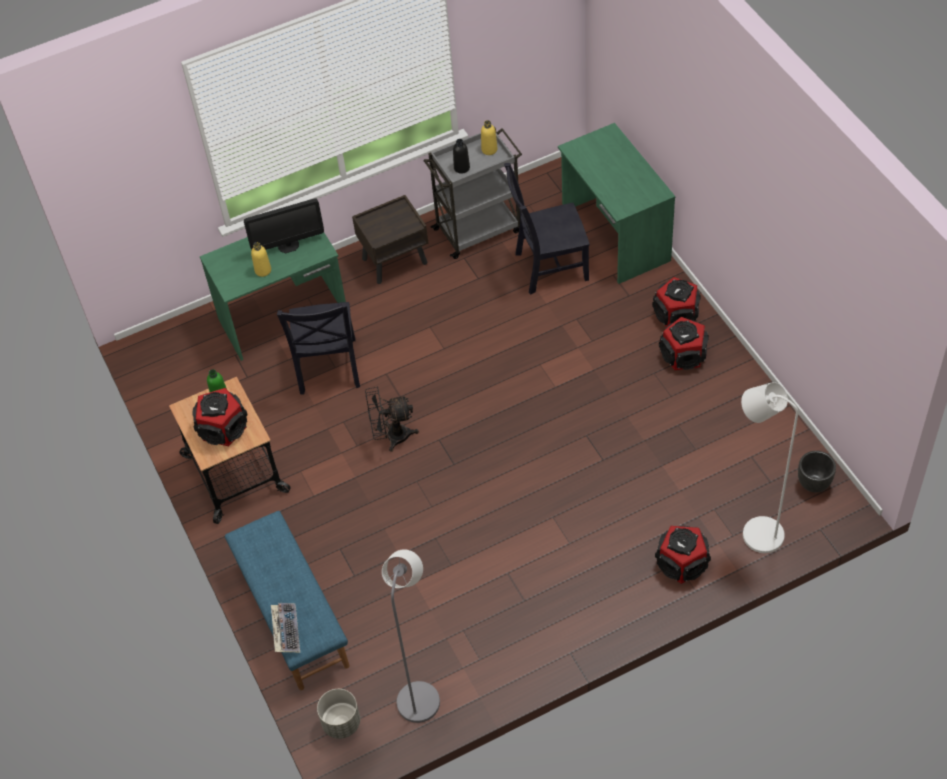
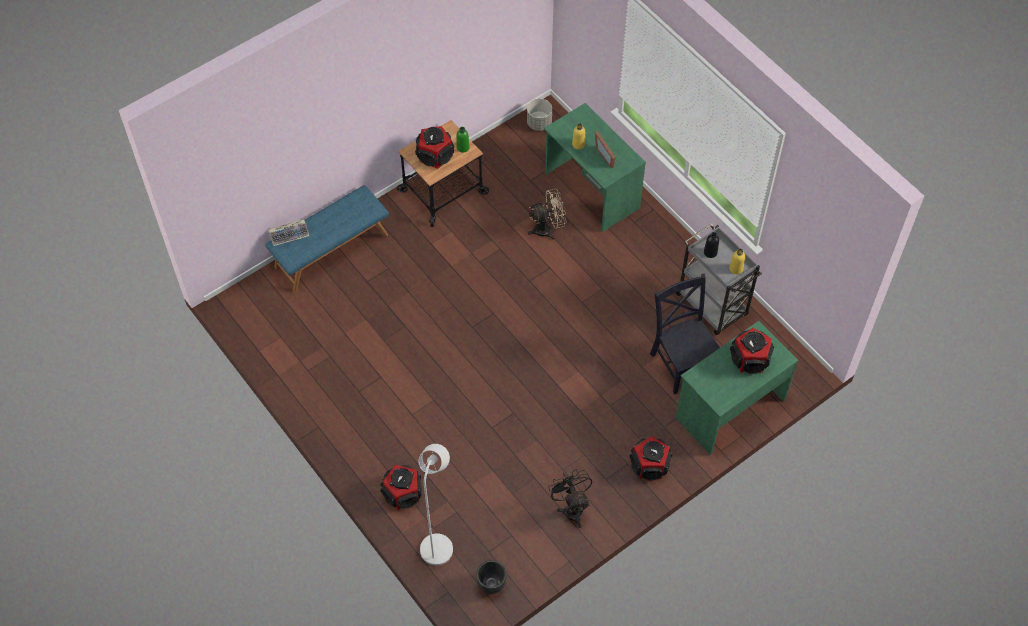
camera: 75 degrees right, 5 degrees up
(288, 245) = (606, 155): monitor -> picture frame
(328, 369) = (547, 229): black chair -> beige fan
(341, 722) = (252, 296): grey planter -> grey planter (539, 123)
(391, 436) = (491, 282): black fan -> black fan (572, 508)
(395, 261) = (665, 253): brown nightstand -> none
(420, 694) = (277, 338): grey floor lamp -> none
(684, 355) = (607, 475): speaker -> speaker (750, 359)

